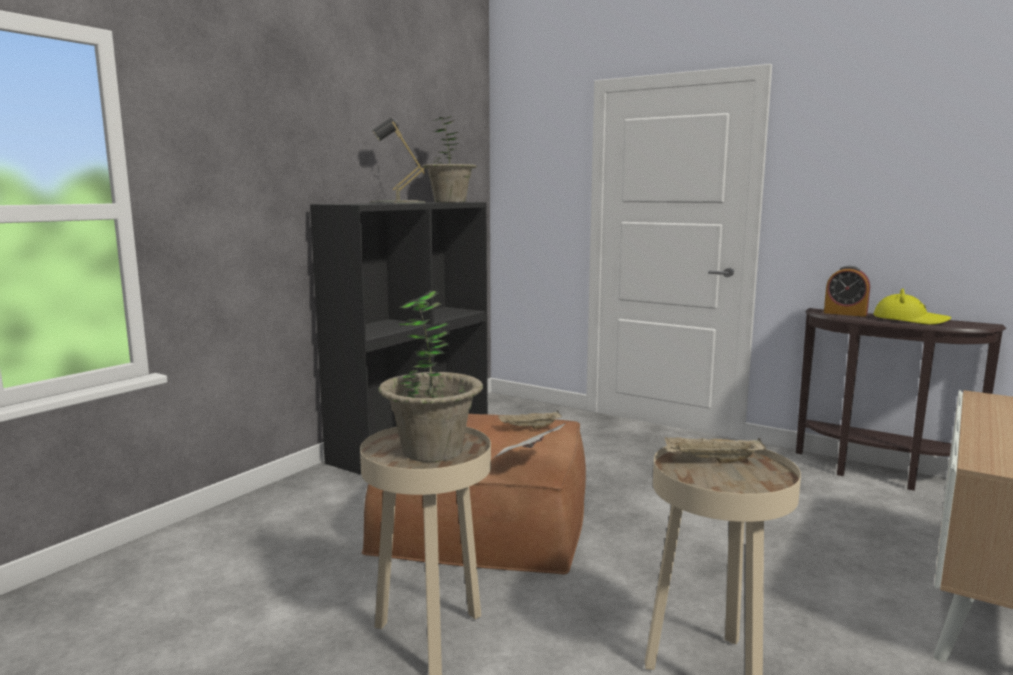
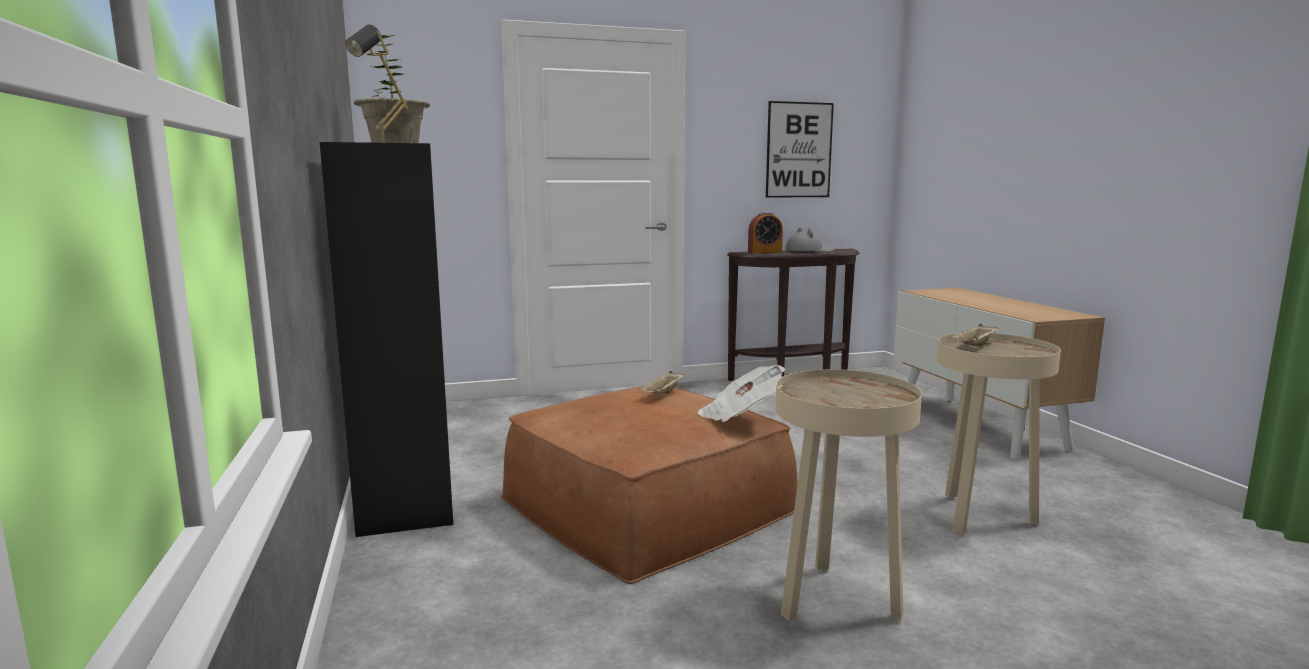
camera: 50 degrees left, 0 degrees up
(432, 451) = (852, 392): potted plant -> none
(909, 320) = (809, 251): yellow hat -> grey hat
(921, 191) = (799, 150): none -> picture

